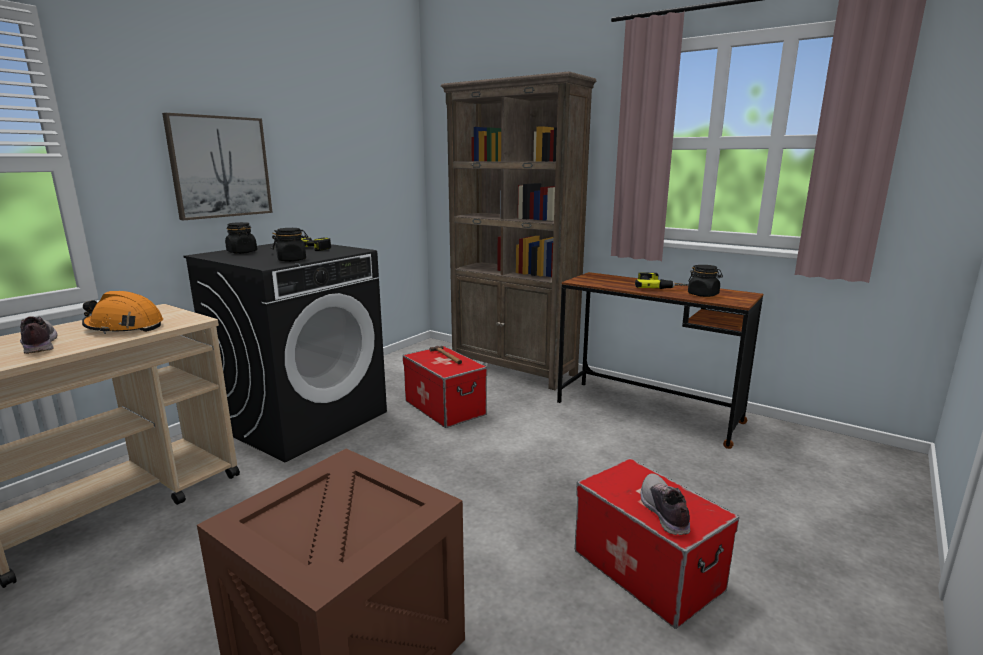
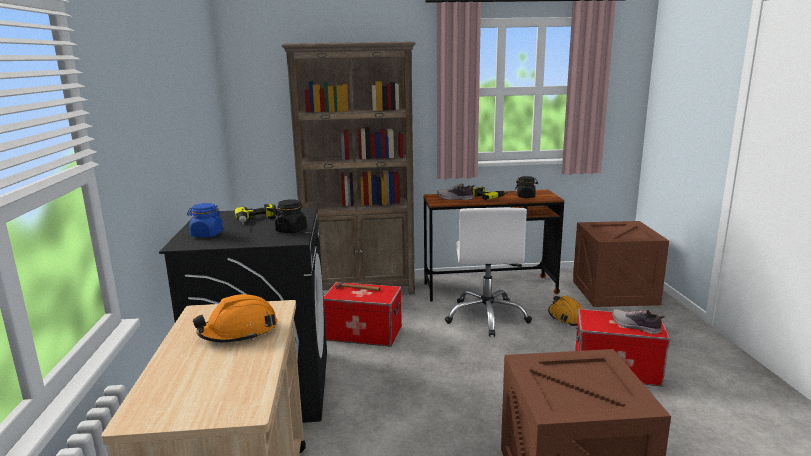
camera: 40 degrees left, 0 degrees up
(38, 345) = (218, 371): shoe -> shoe (455, 199)
(220, 167) = (154, 148): picture -> none
(242, 252) = (207, 234): black jar -> blue jar
(589, 439) = (487, 316): none -> white office chair
(690, 478) = (566, 317): none -> orange hard hat
(827, 478) = (614, 292): none -> crate

